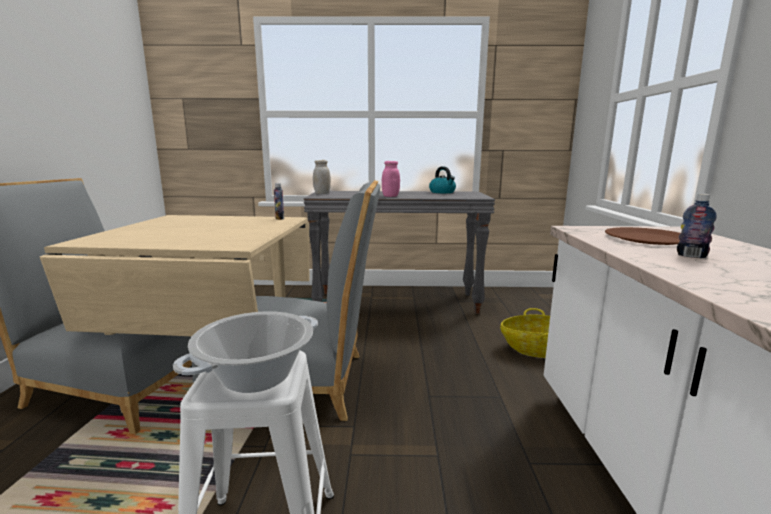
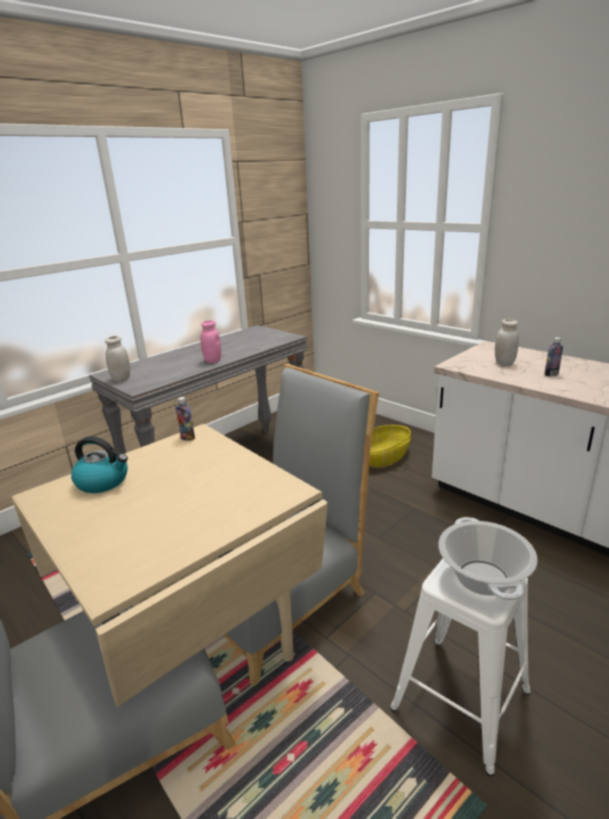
camera: 45 degrees left, 10 degrees up
(442, 192) = (234, 336): kettle -> kettle (103, 481)
(648, 238) = (504, 363): brown plate -> white jar

